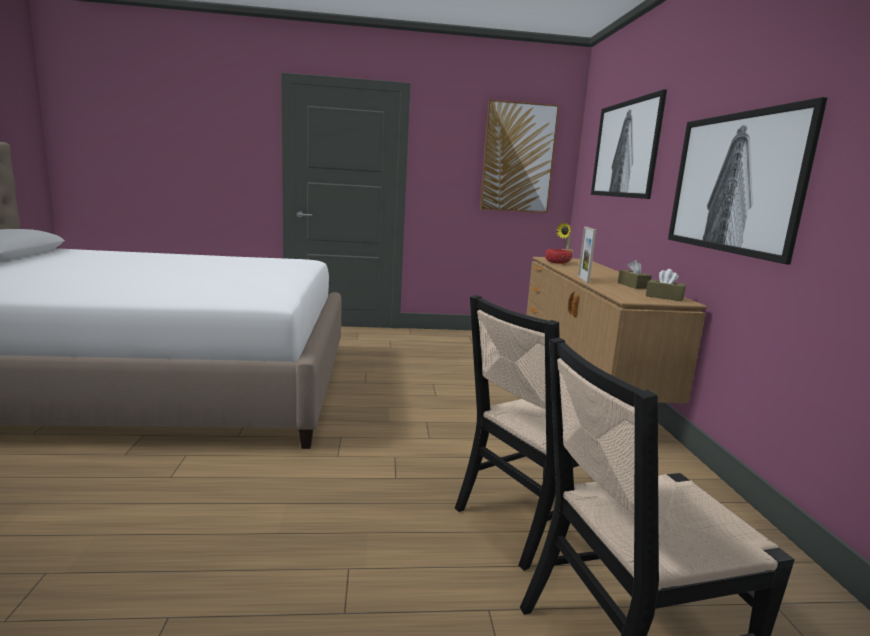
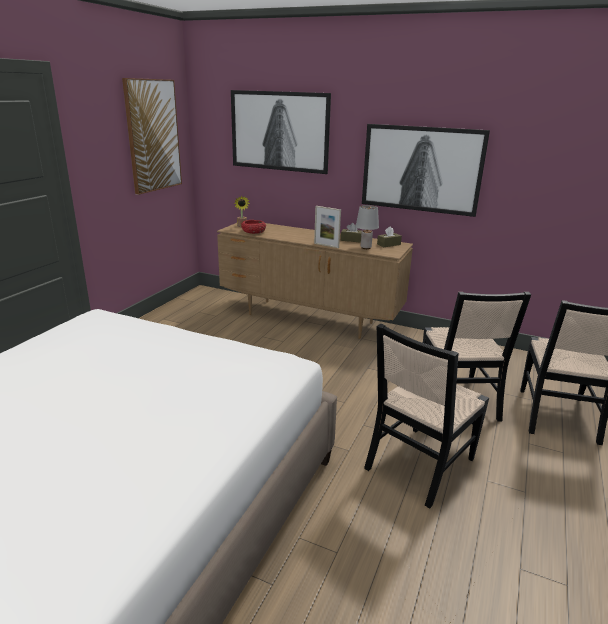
camera: 60 degrees left, 10 degrees up
(345, 506) = (420, 465): none -> chair
(619, 290) = (365, 248): none -> grey table lamp

